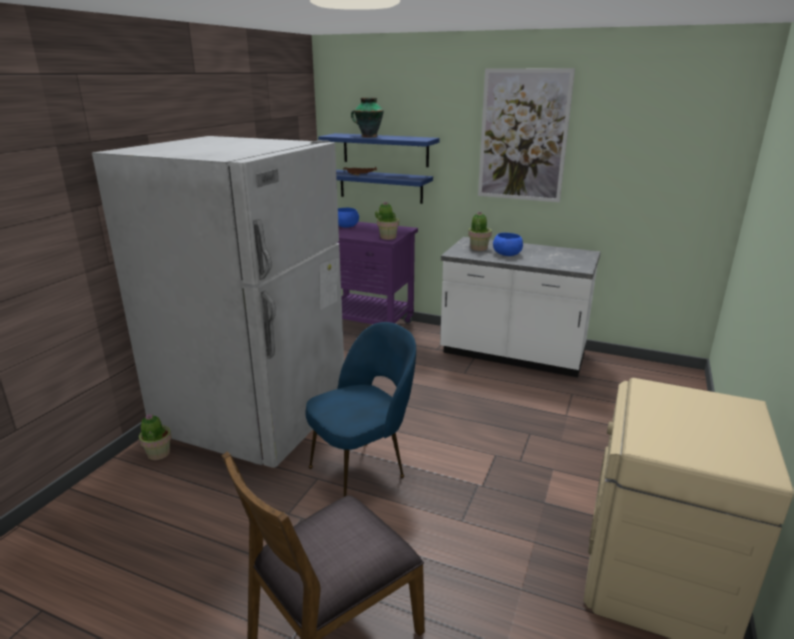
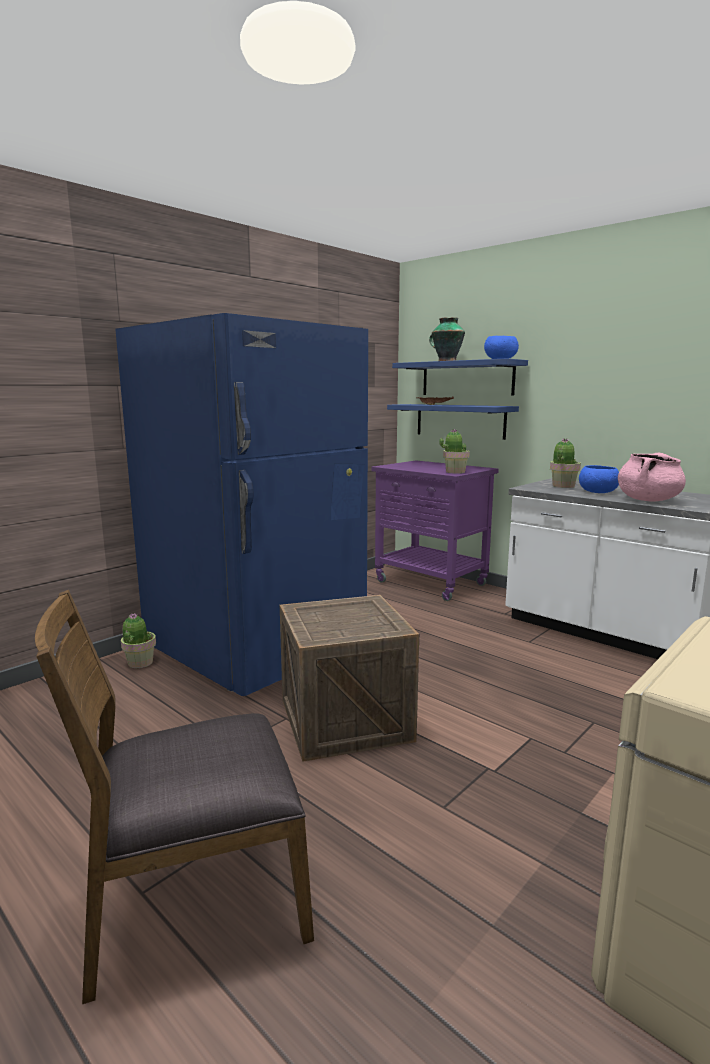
camera: 20 degrees right, 10 degrees down
(254, 415) = (257, 645): white fridge -> blue fridge
(346, 226) = (416, 464): blue bowl -> blue bowl (500, 359)
(363, 470) = (345, 720): blue chair -> crate
(523, 136) = (632, 349): picture -> none
(545, 262) = (648, 500): none -> pink cooking pot

